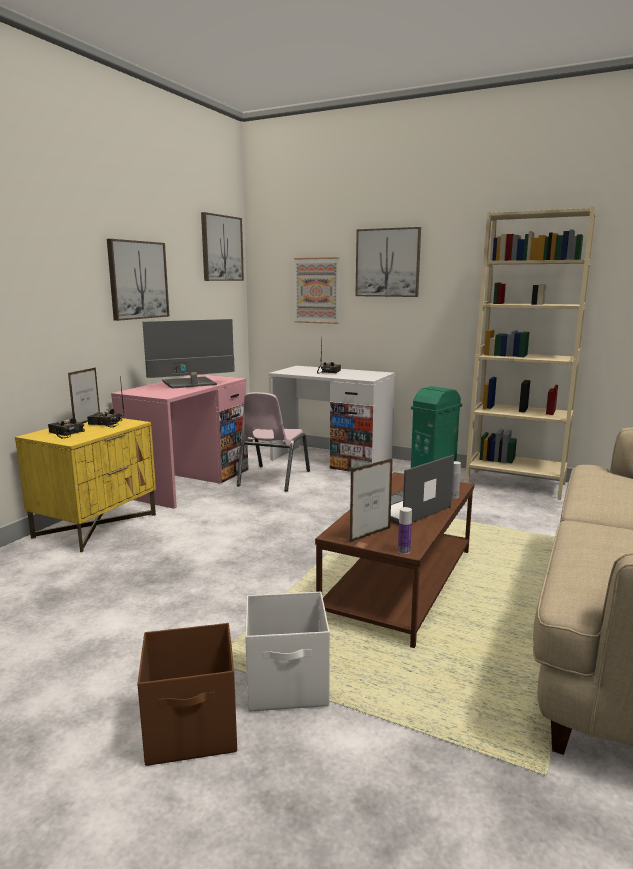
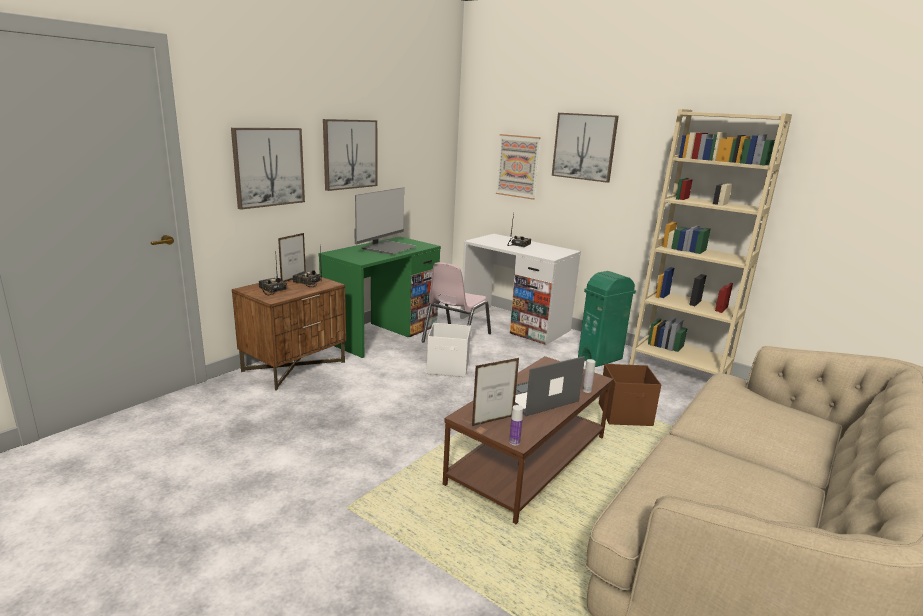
camera: 10 degrees right, 5 degrees up
(96, 526) = (295, 366): yellow nightstand -> brown nightstand
(188, 483) = (382, 333): pink desk -> green desk
(189, 384) = (388, 248): monitor -> monitor turned 135 degrees clockwise
(193, 729) = (313, 563): brown storage box -> brown storage box (625, 415)
(221, 248) = (434, 122): picture -> picture (268, 167)
(288, 685) = (399, 539): white storage box -> white storage box (448, 368)

